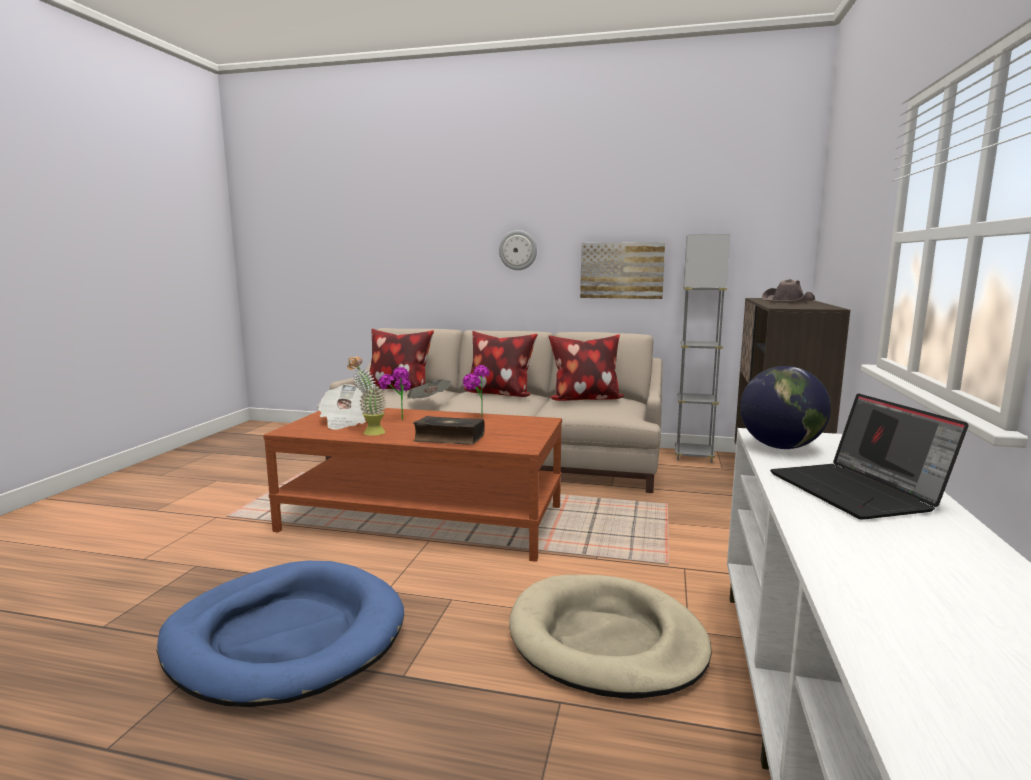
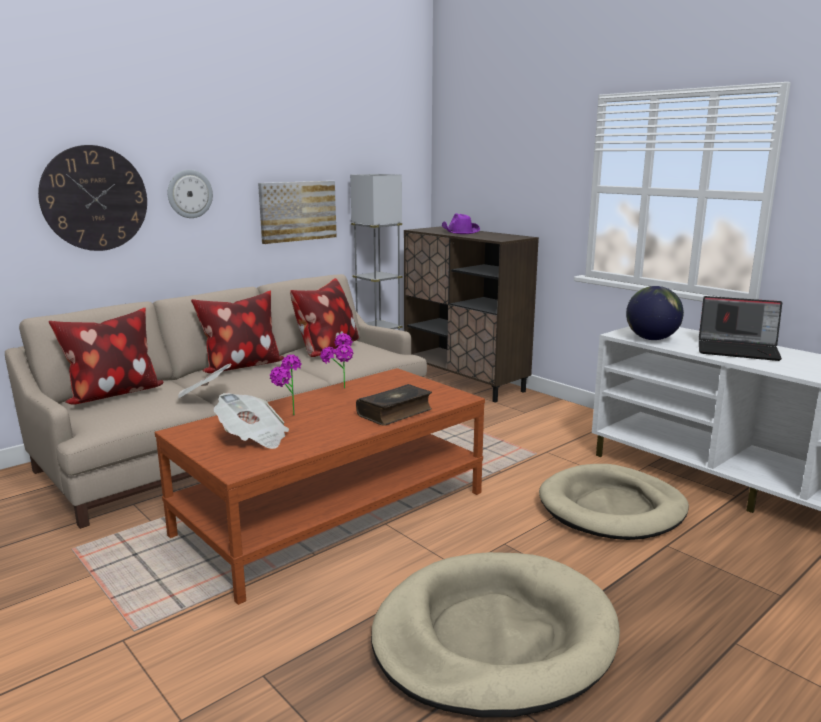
camera: 55 degrees left, 5 degrees up
(286, 637) = (493, 638): blue dog bed -> beige dog bed
(369, 432) = (317, 436): potted plant -> none
(446, 251) = (94, 198): none -> wall clock
(788, 301) = (459, 232): brown hat -> purple hat

